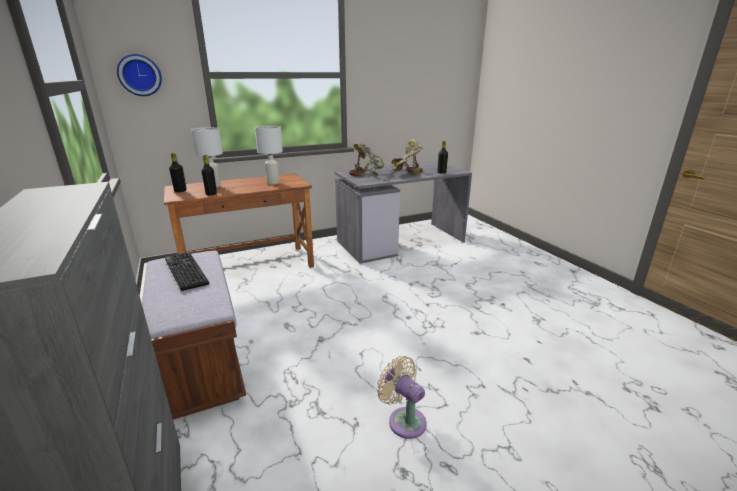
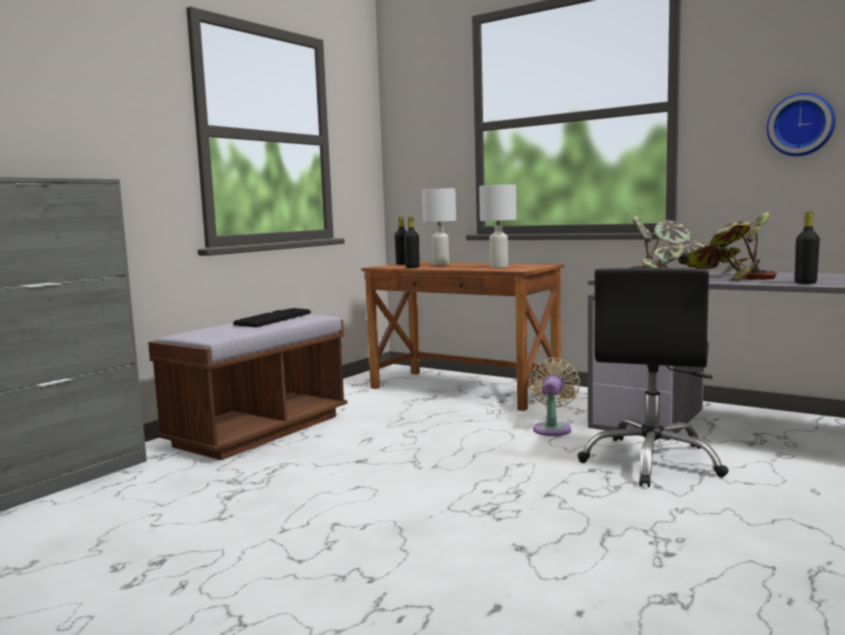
camera: 60 degrees right, 15 degrees down
(140, 75) = (416, 134): wall clock -> wall clock (801, 125)
(404, 420) = (248, 541): beige fan -> beige fan (552, 428)
(416, 269) = (652, 461): none -> black office chair

